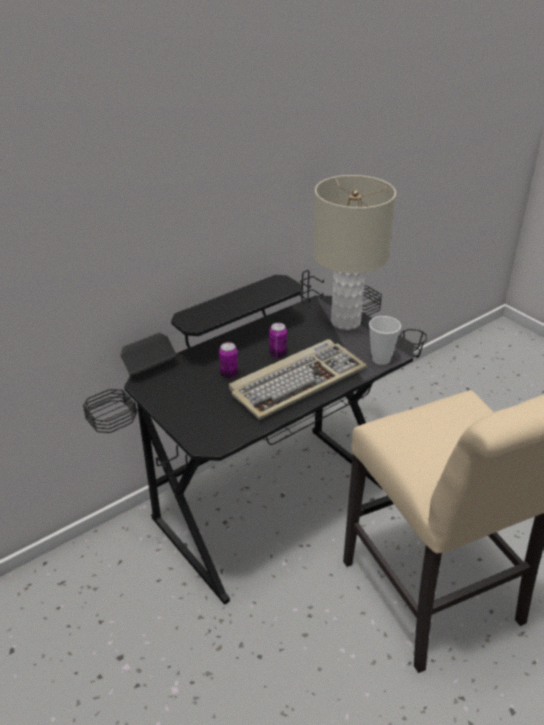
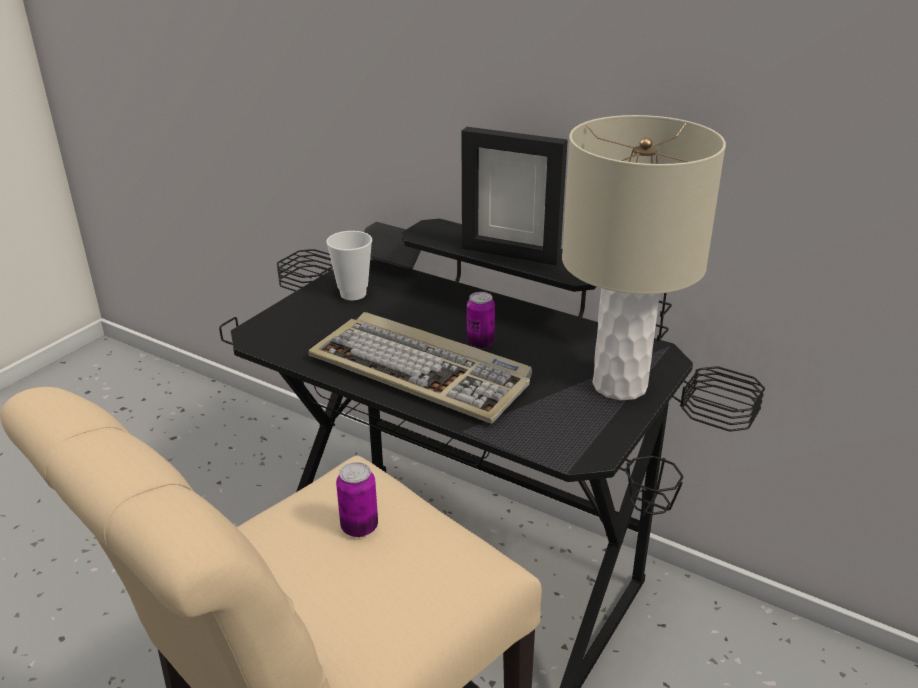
camera: 70 degrees right, 5 degrees down
(229, 374) = (407, 318): can -> can (359, 527)
(247, 299) = (511, 253): none -> picture frame
(381, 359) = (534, 439): cup -> cup (353, 294)

